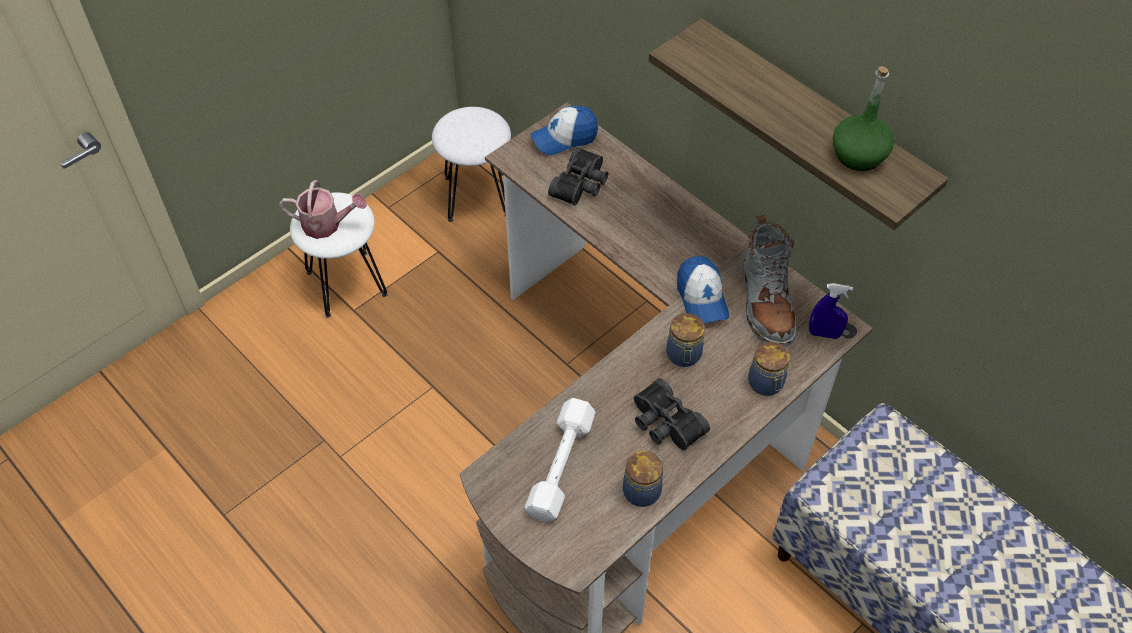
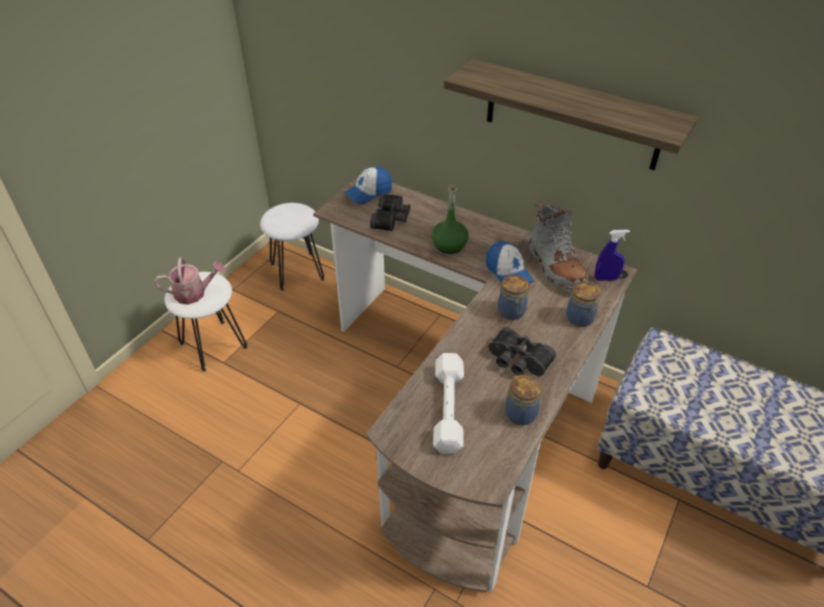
camera: 15 degrees left, 10 degrees down
(858, 155) = (628, 113): green bottle -> green bottle (449, 245)

